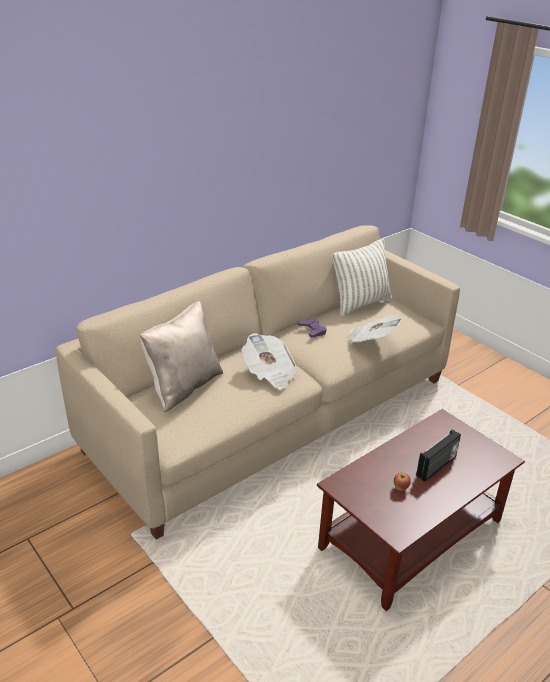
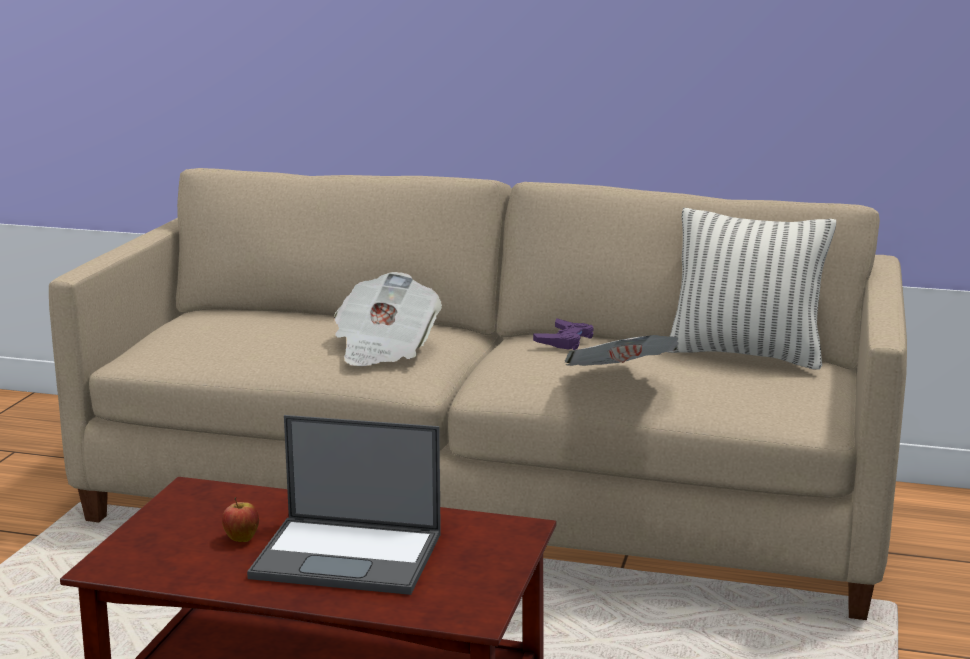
camera: 55 degrees right, 15 degrees down
(183, 386) = (269, 319): beige pillow -> none
(437, 466) = (350, 556): radio -> laptop

